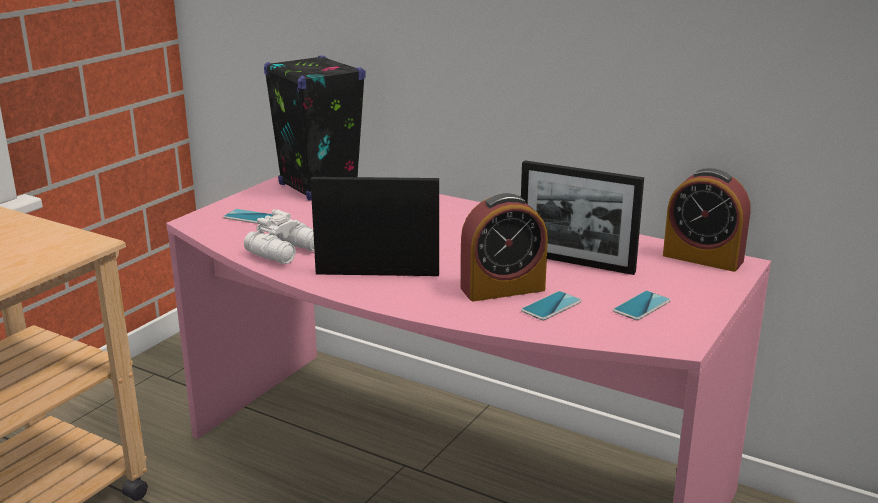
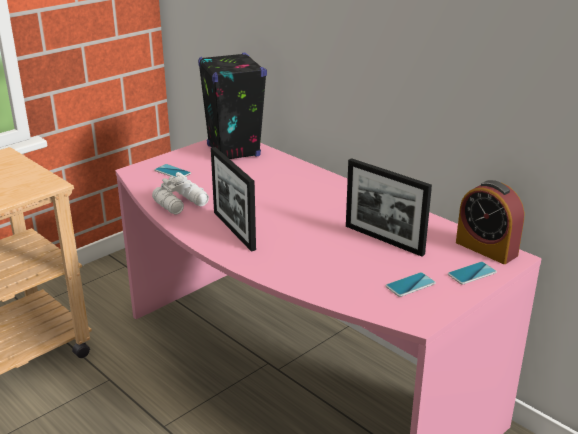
camera: 15 degrees right, 5 degrees up
(377, 273) = (234, 230): picture frame -> picture frame turned 135 degrees counterclockwise
(502, 289) = (315, 255): alarm clock -> none
(551, 306) = (342, 275): phone -> phone (472, 273)

